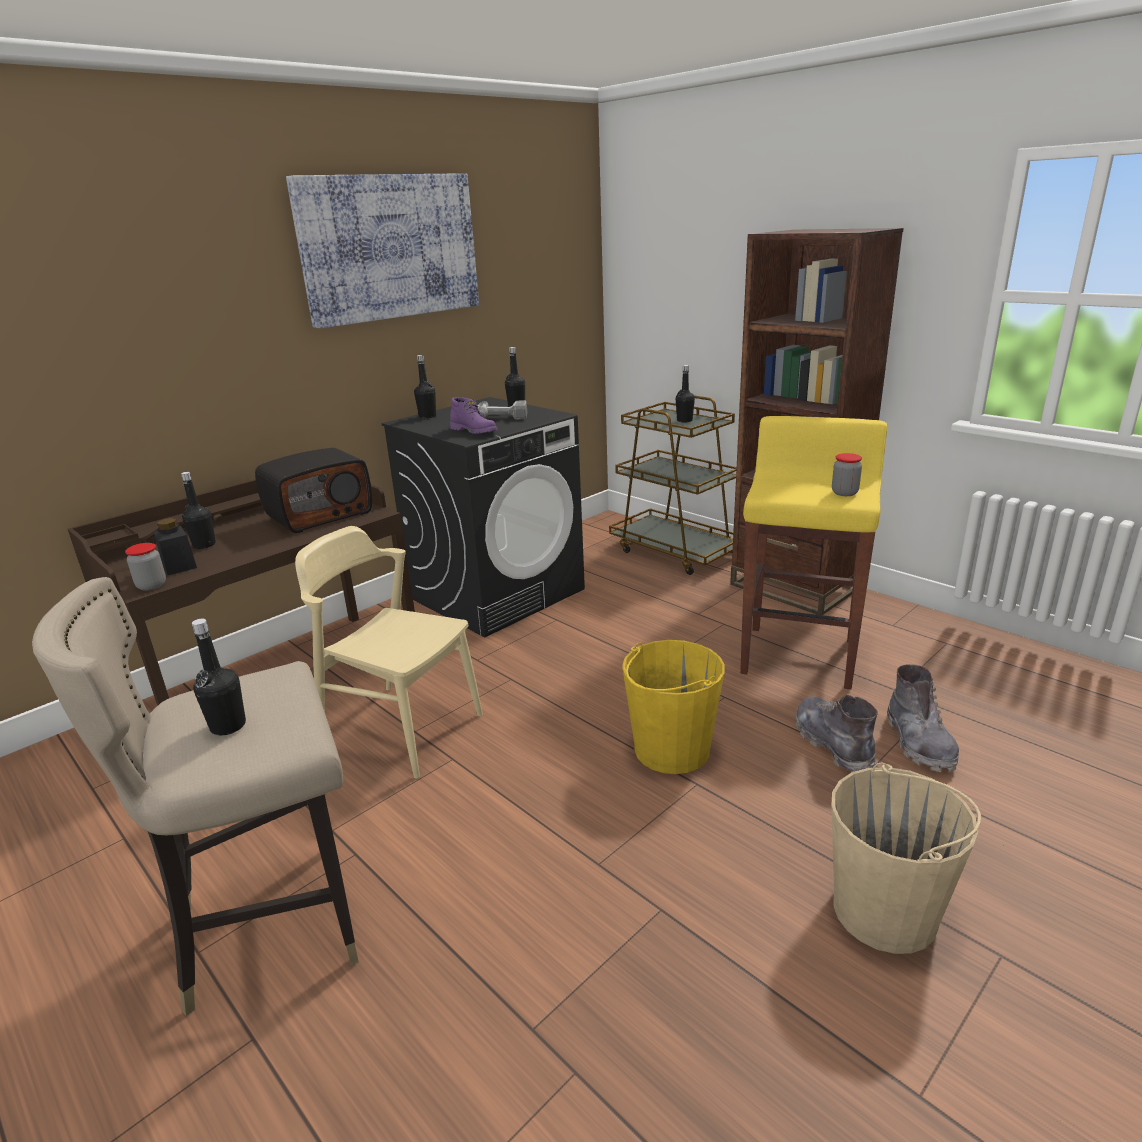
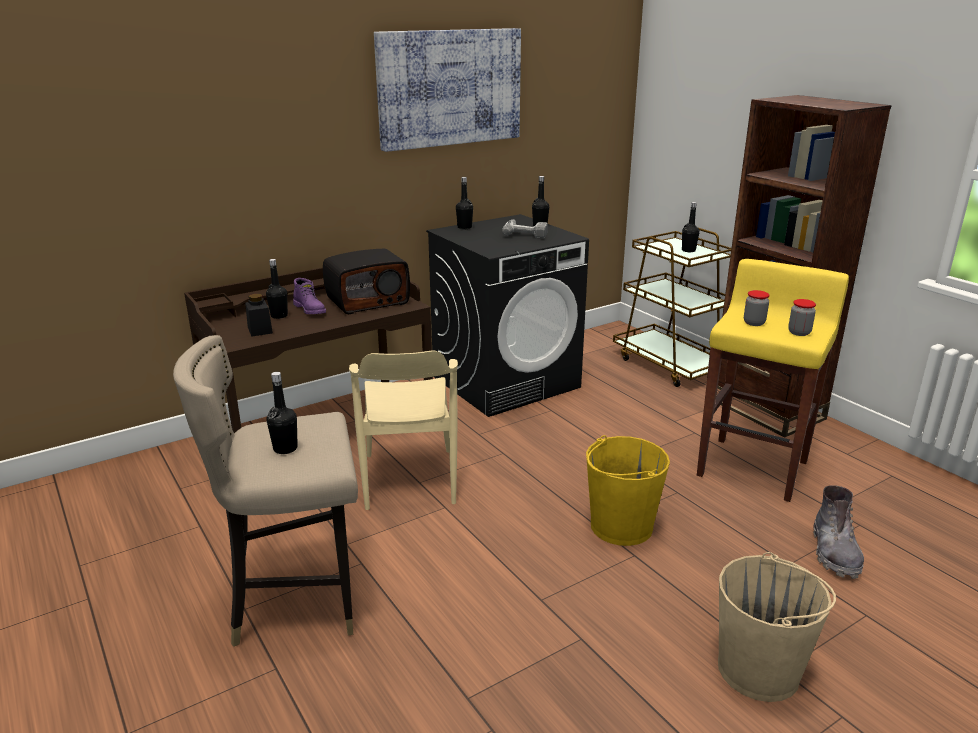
camera: 10 degrees right, 0 degrees up
(151, 585) = (239, 343): jar -> jar (754, 323)
(401, 728) = (409, 478): beige chair -> beige chair turned 135 degrees counterclockwise
(475, 431) = (499, 245): purple boot -> purple boot (310, 310)
(833, 744) = (758, 542): grey boot -> none

